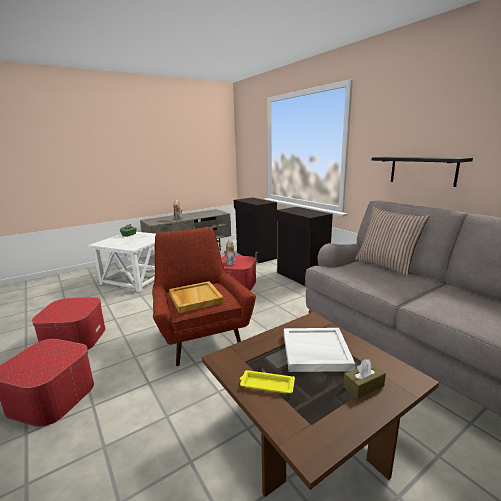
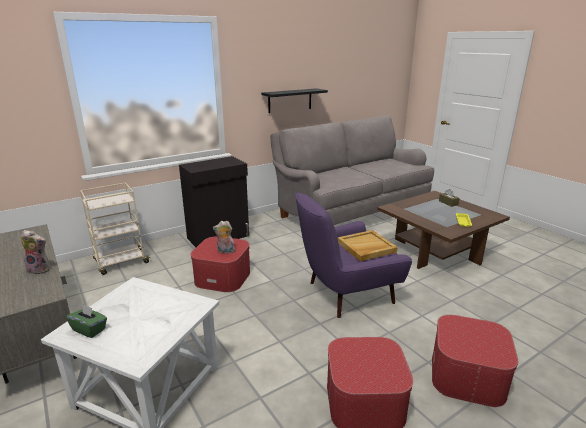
camera: 90 degrees left, 5 degrees up
(201, 336) = (345, 294): red armchair -> purple armchair
(256, 255) = (120, 262): black cabinet -> beige cart
(315, 351) = (425, 209): white tray -> none
(386, 265) = (322, 172): pillow -> none

